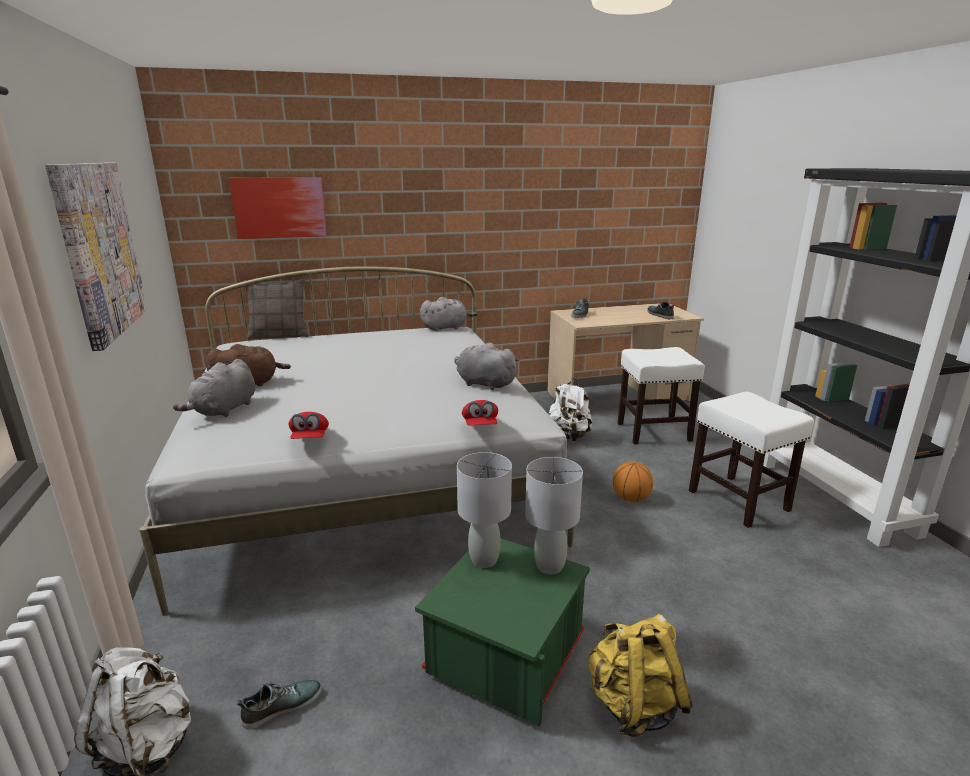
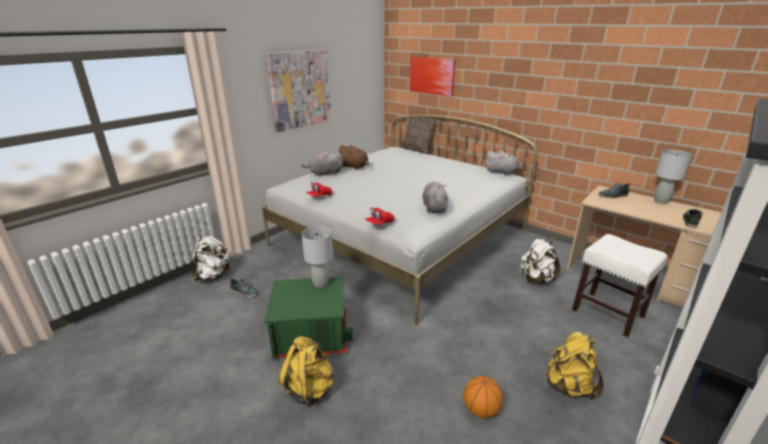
camera: 55 degrees right, 5 degrees up
(550, 566) = (332, 304): grey table lamp -> grey table lamp (661, 201)
(630, 498) = (496, 331): basketball -> basketball (481, 410)
(739, 501) = (568, 386): white stool -> yellow backpack

